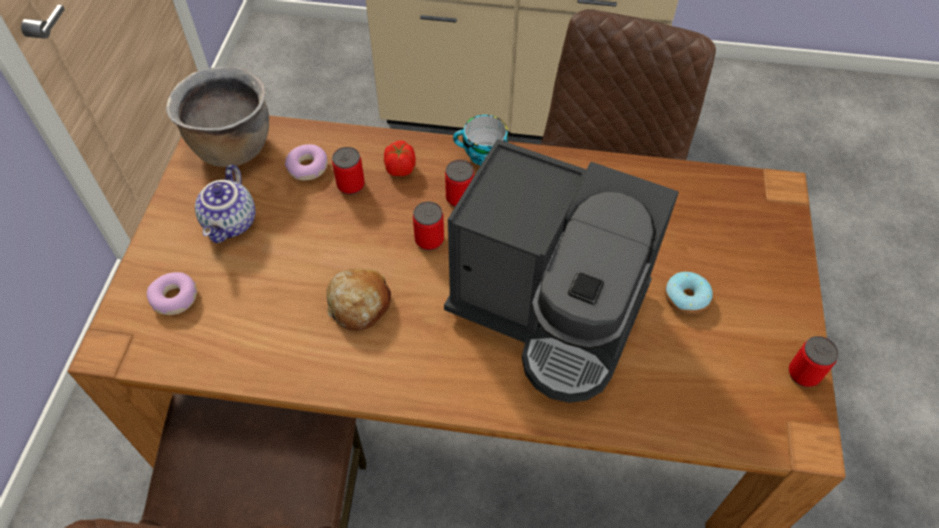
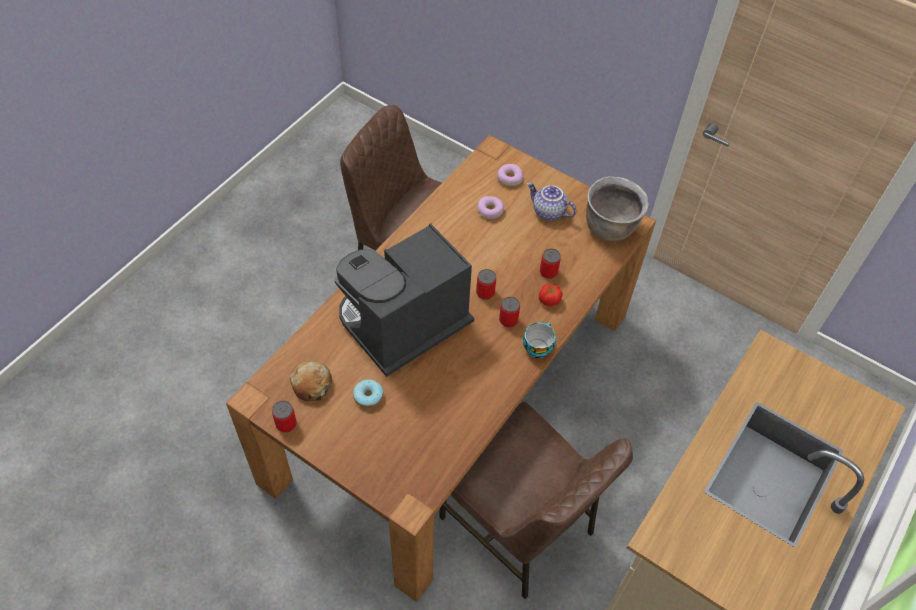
camera: 115 degrees right, 0 degrees up
(308, 167) = (574, 257): donut -> donut (490, 211)
(359, 304) = (460, 246): bread -> bread (311, 384)

